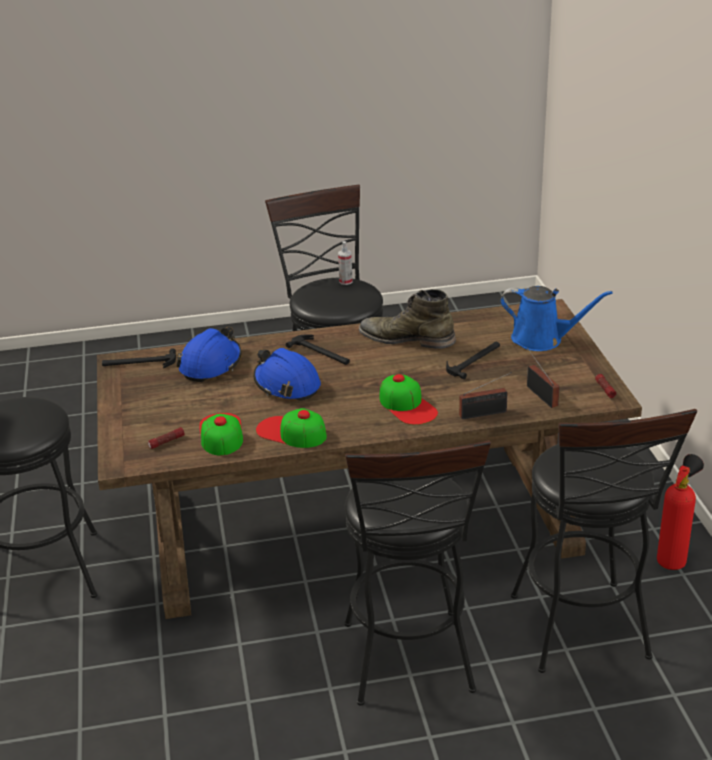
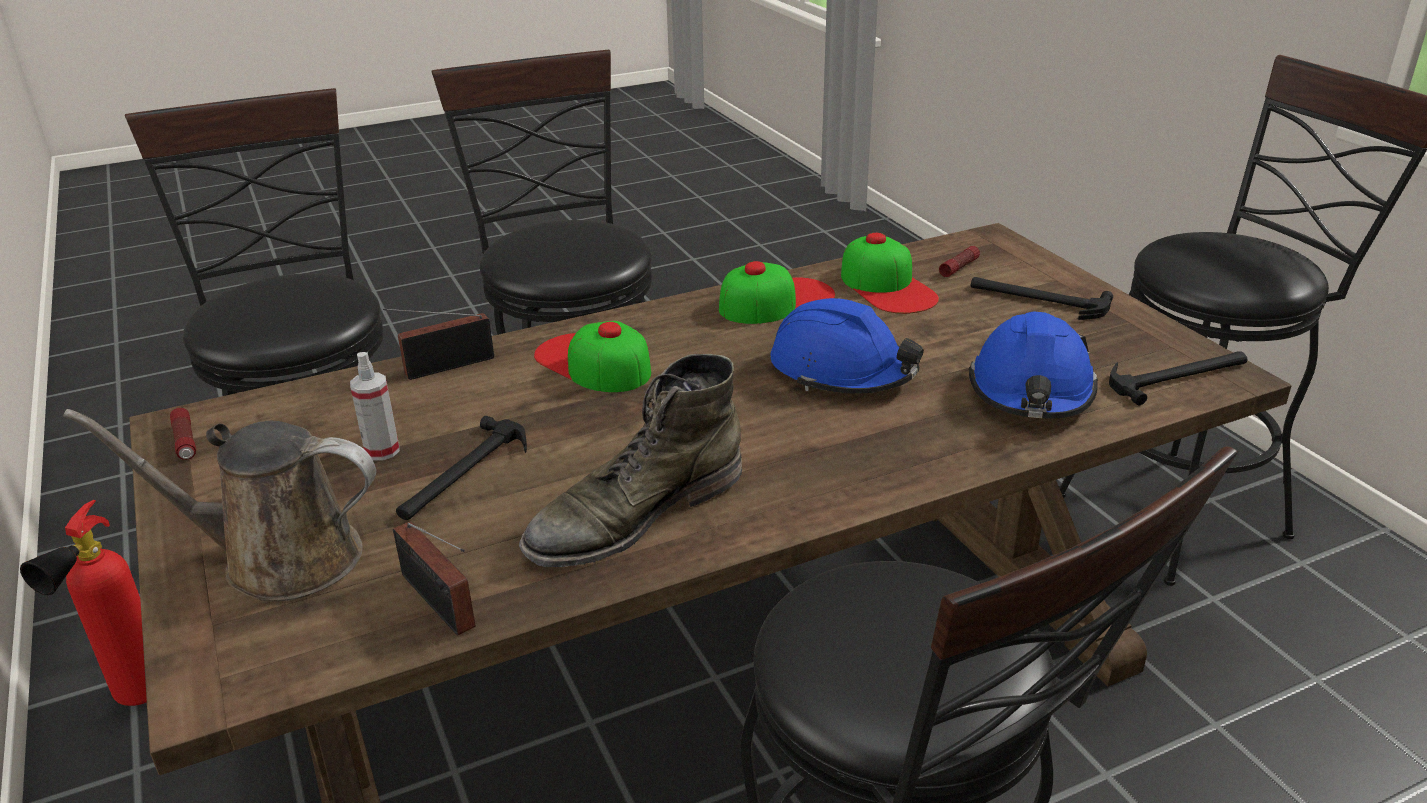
camera: 165 degrees right, 0 degrees up
(291, 432) = (776, 300): cap -> cap turned 45 degrees counterclockwise
(321, 352) = (821, 448): hammer -> hammer (1037, 300)
(345, 281) = (904, 698): spray bottle -> spray bottle (382, 450)
(406, 338) = (635, 514): green boot -> green boot turned 135 degrees clockwise
(541, 394) = (327, 414): radio -> radio (440, 605)
(542, 339) = (279, 559): blue watering can -> brown watering can

